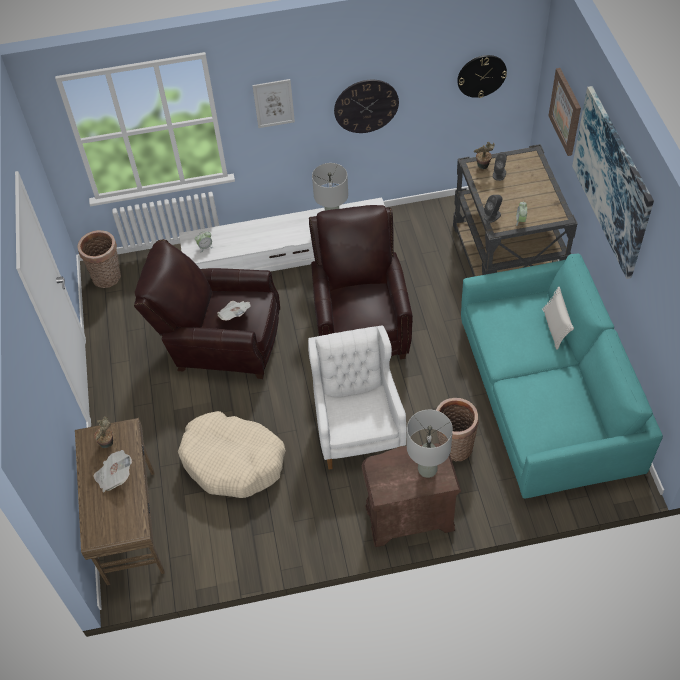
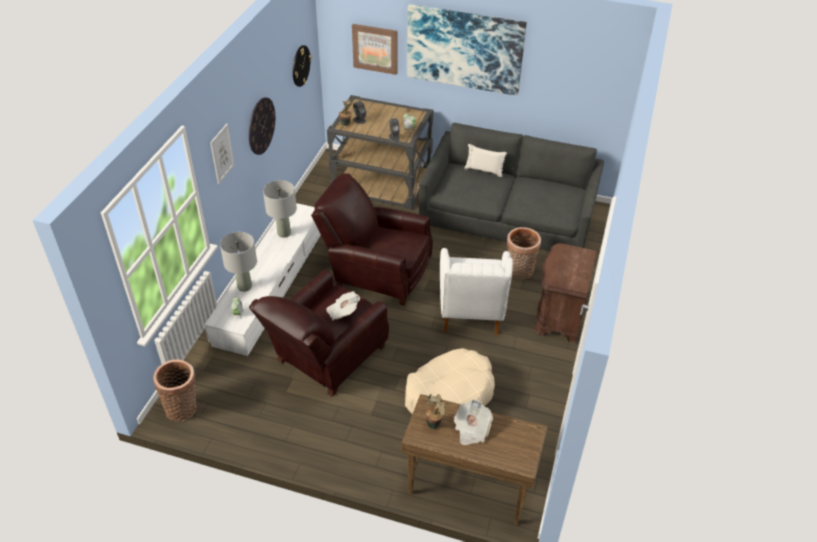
camera: 65 degrees left, 10 degrees down
(358, 429) = (471, 312): white armchair -> white armchair turned 105 degrees counterclockwise
(427, 470) = (572, 258): grey table lamp -> grey table lamp (244, 287)
(548, 395) = (508, 214): turquoise sofa -> grey sofa

